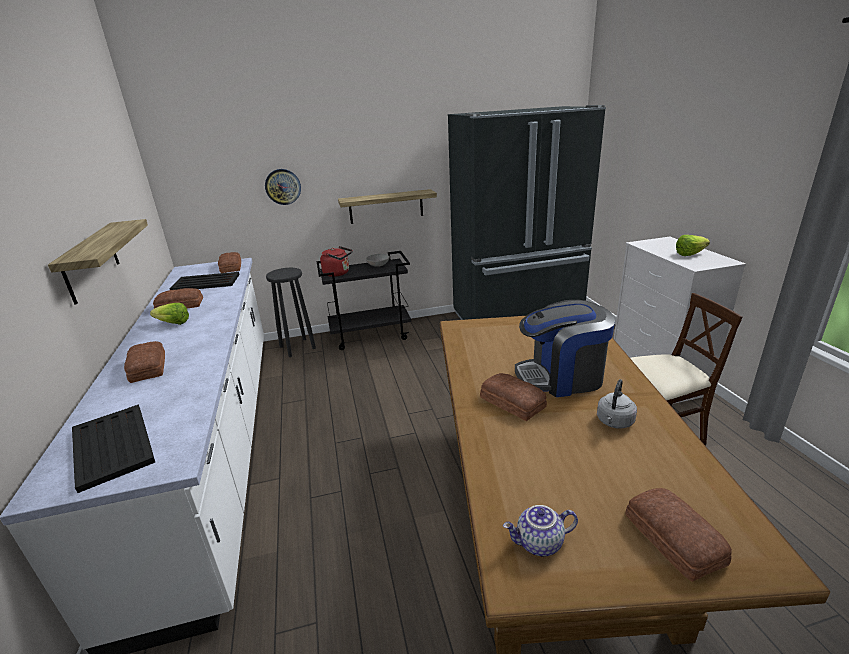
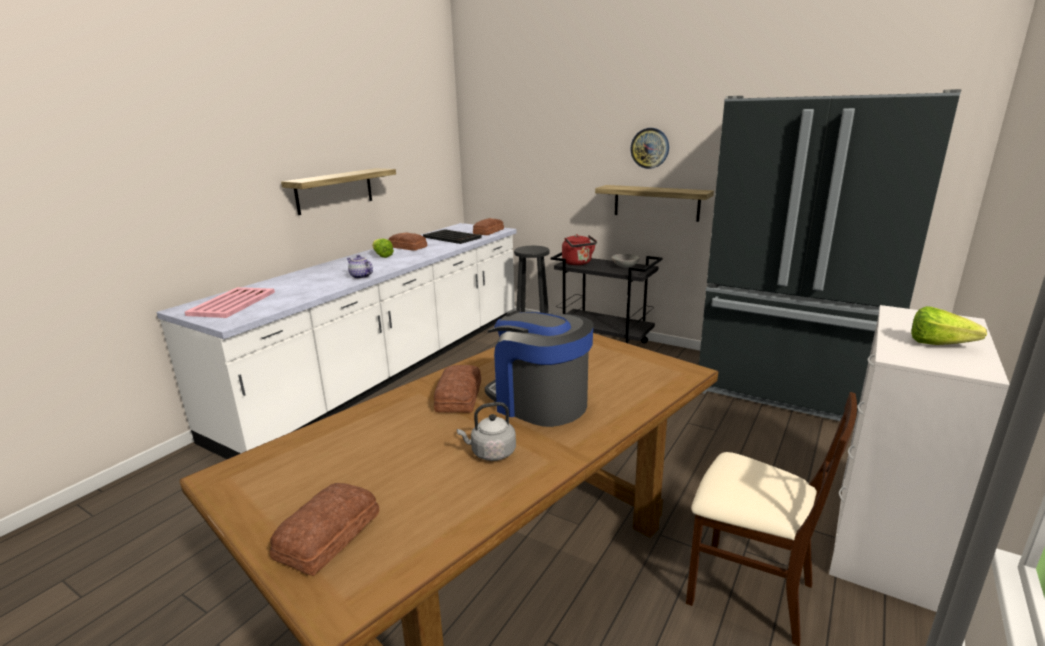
camera: 45 degrees right, 5 degrees down
(112, 446) = (231, 303): black tray -> pink tray
(147, 368) = (320, 274): bread -> none
(283, 186) = (557, 164): wall clock -> wall clock (650, 148)
(539, 544) = (269, 473): teapot -> teapot (360, 276)

